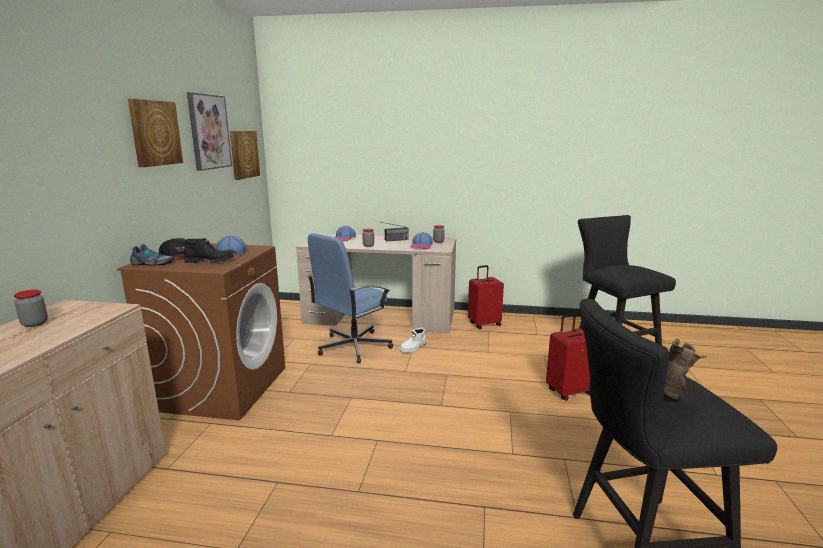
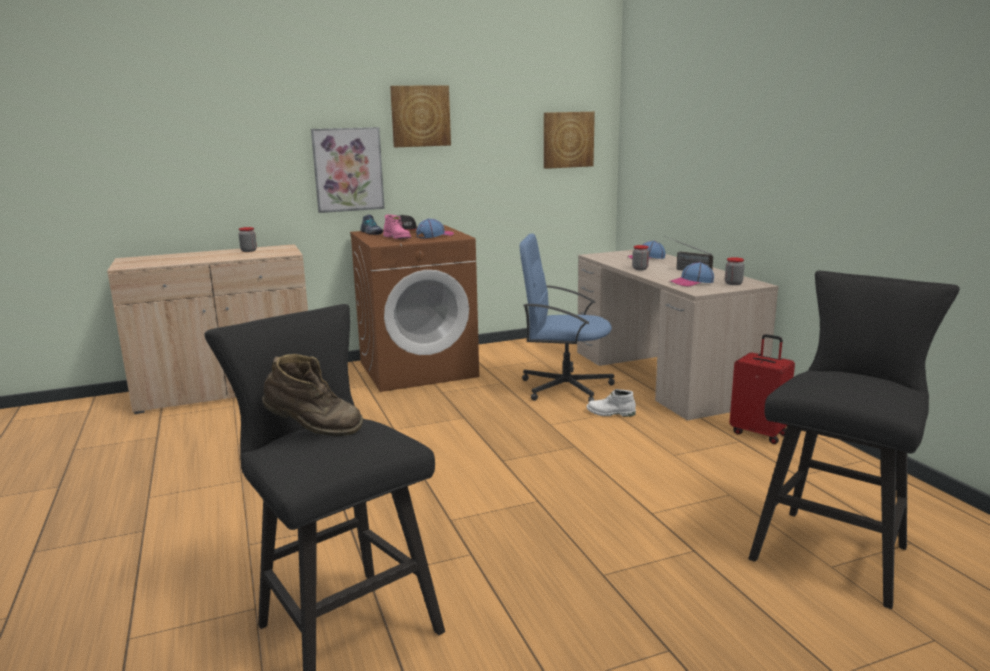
camera: 60 degrees right, 0 degrees up
(209, 132) = (504, 114): picture -> picture (348, 169)
(210, 261) = (398, 238): black boot -> pink boot
(568, 391) = (644, 531): red suitcase -> none

